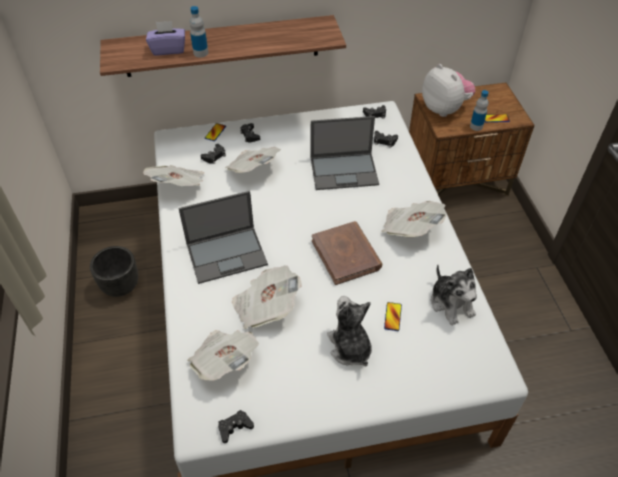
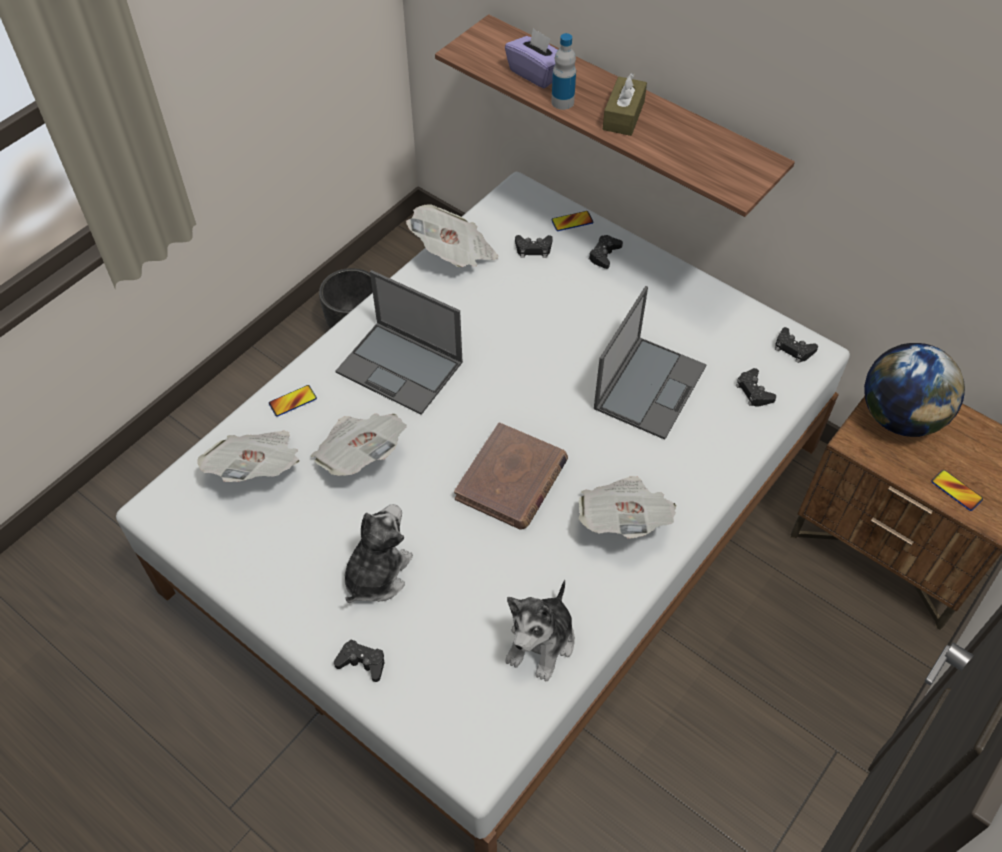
camera: 50 degrees right, 5 degrees up
(234, 427) = (186, 536): black game controller -> black game controller (362, 662)
(237, 41) = (623, 115): none -> brown tissue box
(253, 169) = (552, 298): newspaper -> none
(344, 171) = (650, 386): laptop -> laptop turned 105 degrees counterclockwise
(392, 317) = (461, 590): phone -> phone (293, 401)
(444, 109) = (899, 417): plush toy -> globe
(476, 126) = (908, 476): bottle -> none

